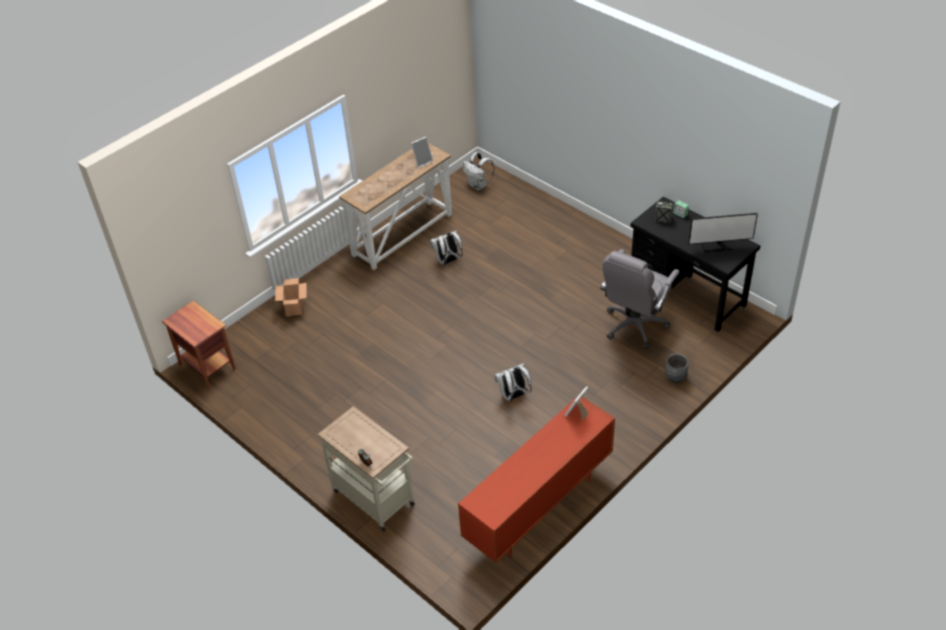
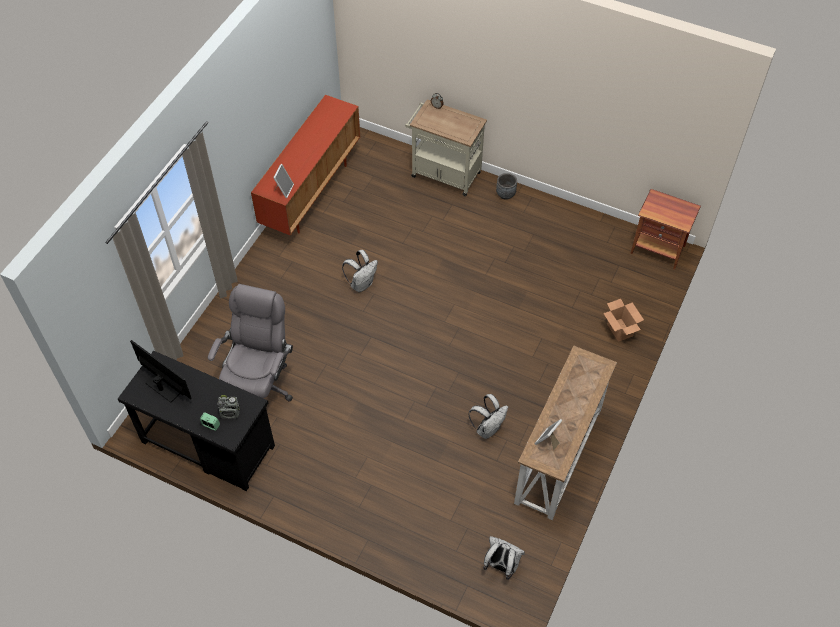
camera: 160 degrees right, 10 degrees up
(675, 377) = (212, 337): grey planter -> grey planter (505, 194)
(719, 245) = (164, 387): monitor -> monitor turned 60 degrees clockwise

